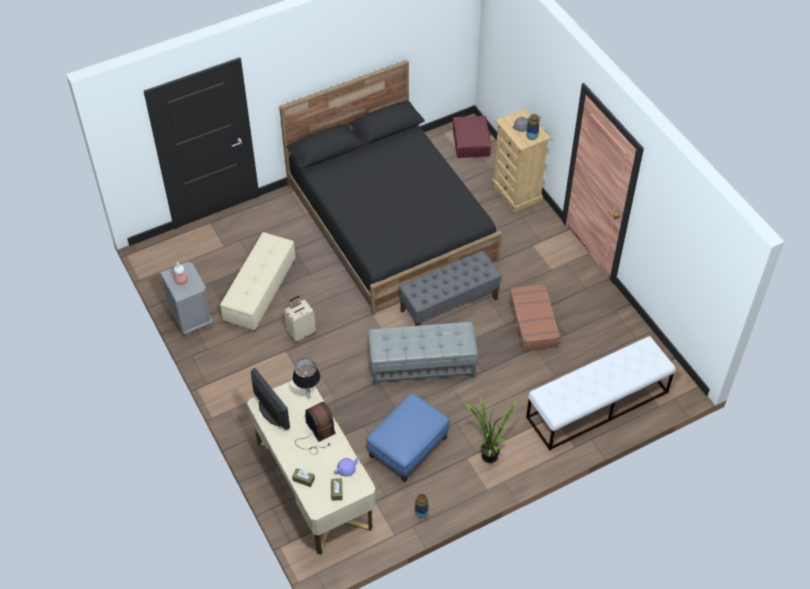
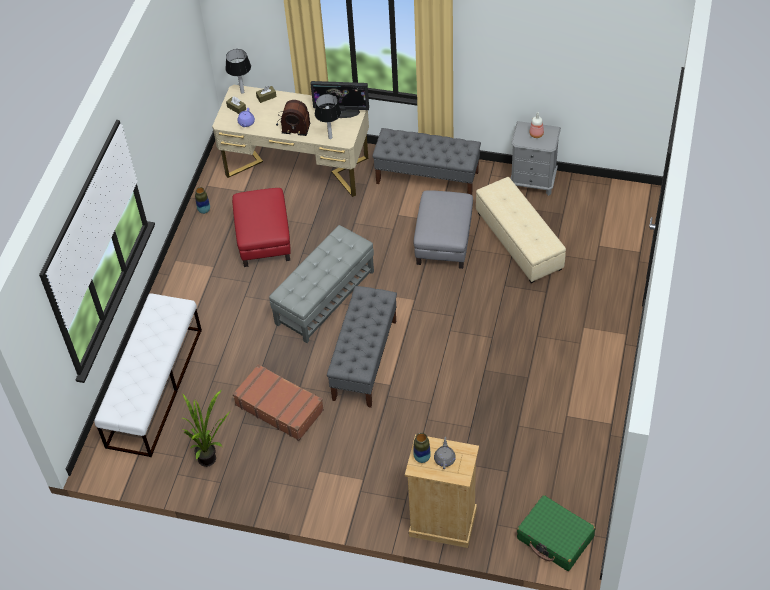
camera: 135 degrees right, 0 degrees up
(245, 386) = (427, 177): none -> grey bench
(301, 333) = (444, 241): beige suitcase -> grey ottoman
(314, 503) = (242, 92): none -> table lamp
(391, 222) = (507, 385): black bed -> none
(408, 446) = (264, 239): blue ottoman -> red ottoman
(471, 142) = (555, 538): red suitcase -> green suitcase
(486, 454) = (202, 280): potted plant -> potted plant (211, 459)

